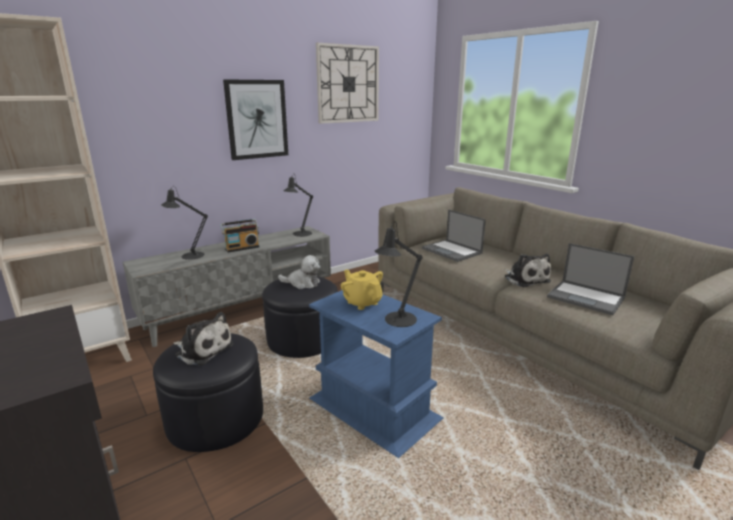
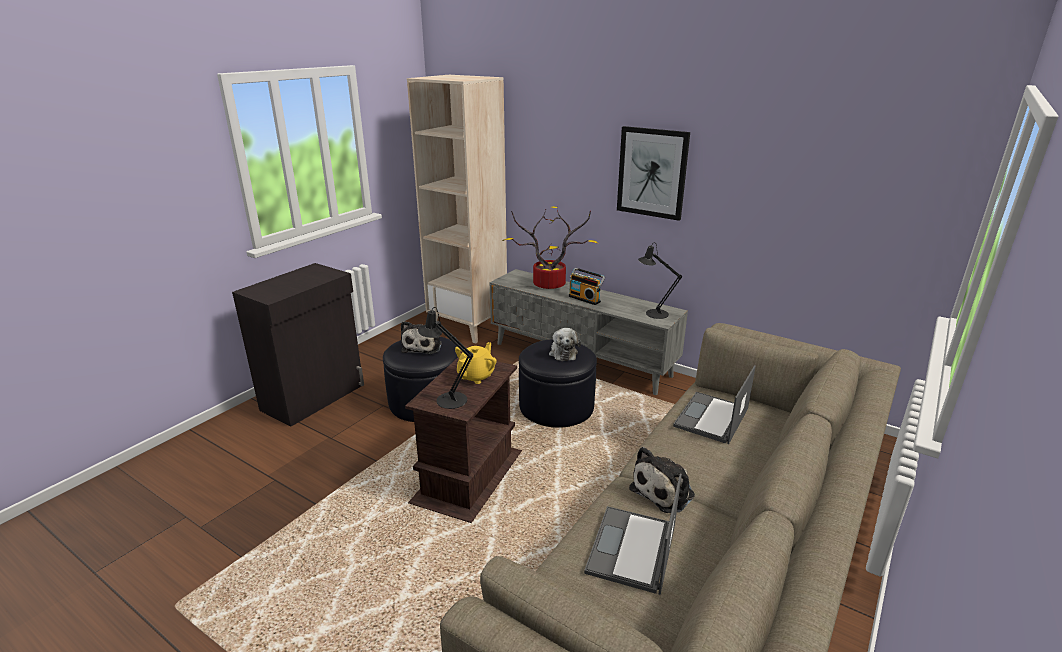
camera: 70 degrees right, 5 degrees up
(189, 255) = (547, 285): black table lamp -> potted plant
(348, 84) = (790, 146): wall clock -> none
(375, 409) = (468, 477): blue side table -> brown side table

